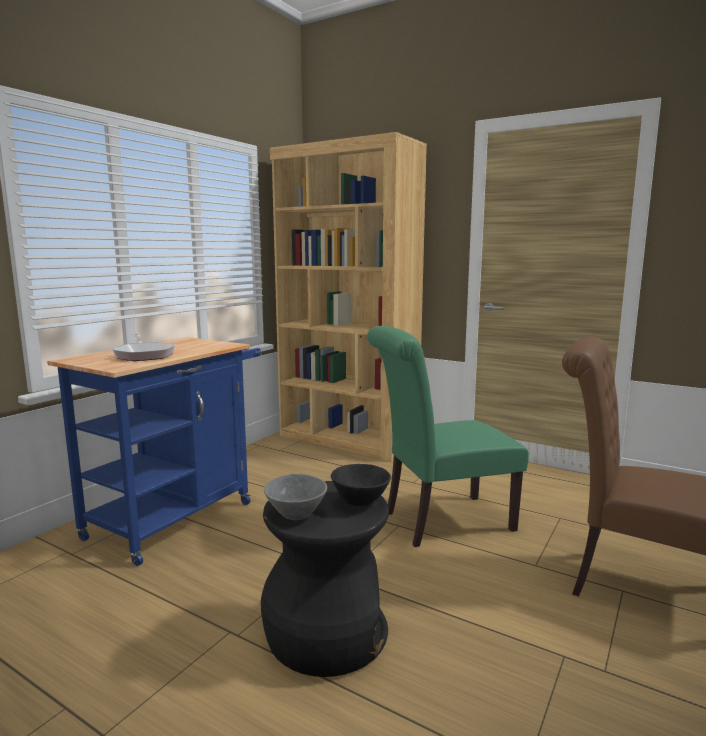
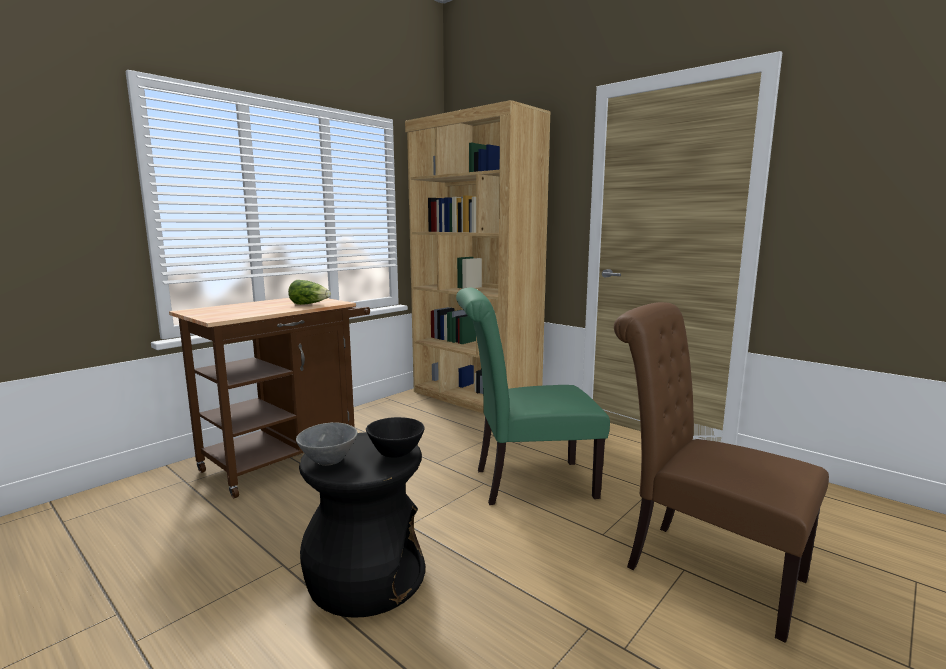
camera: 10 degrees right, 0 degrees up
(144, 355) = (252, 309): frying pan -> none
(178, 516) = (289, 457): blue cart -> brown cart
(202, 347) = (310, 304): none -> lettuce

